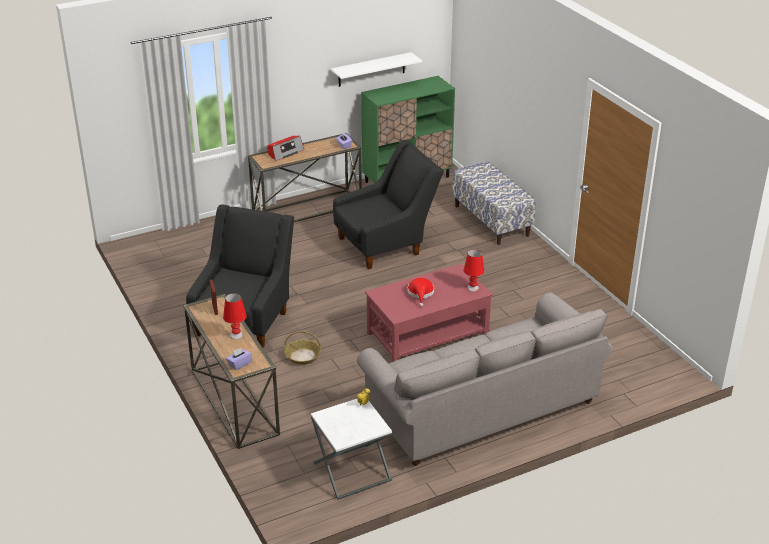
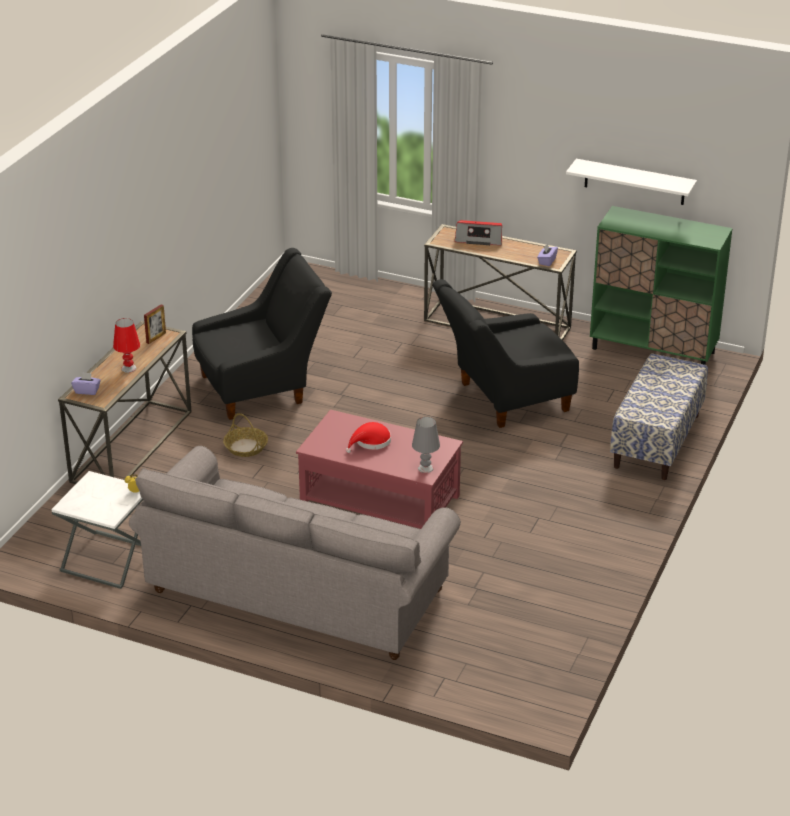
camera: 50 degrees right, 0 degrees up
(385, 244) = (504, 399): black armchair -> black armchair turned 135 degrees clockwise
(473, 288) = (425, 468): red table lamp -> grey table lamp

